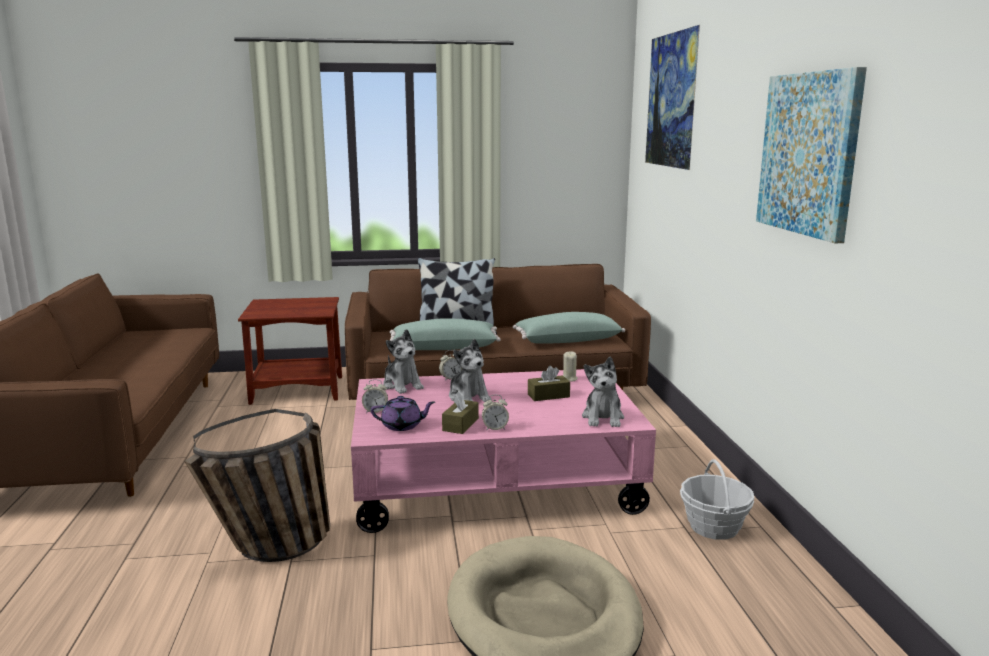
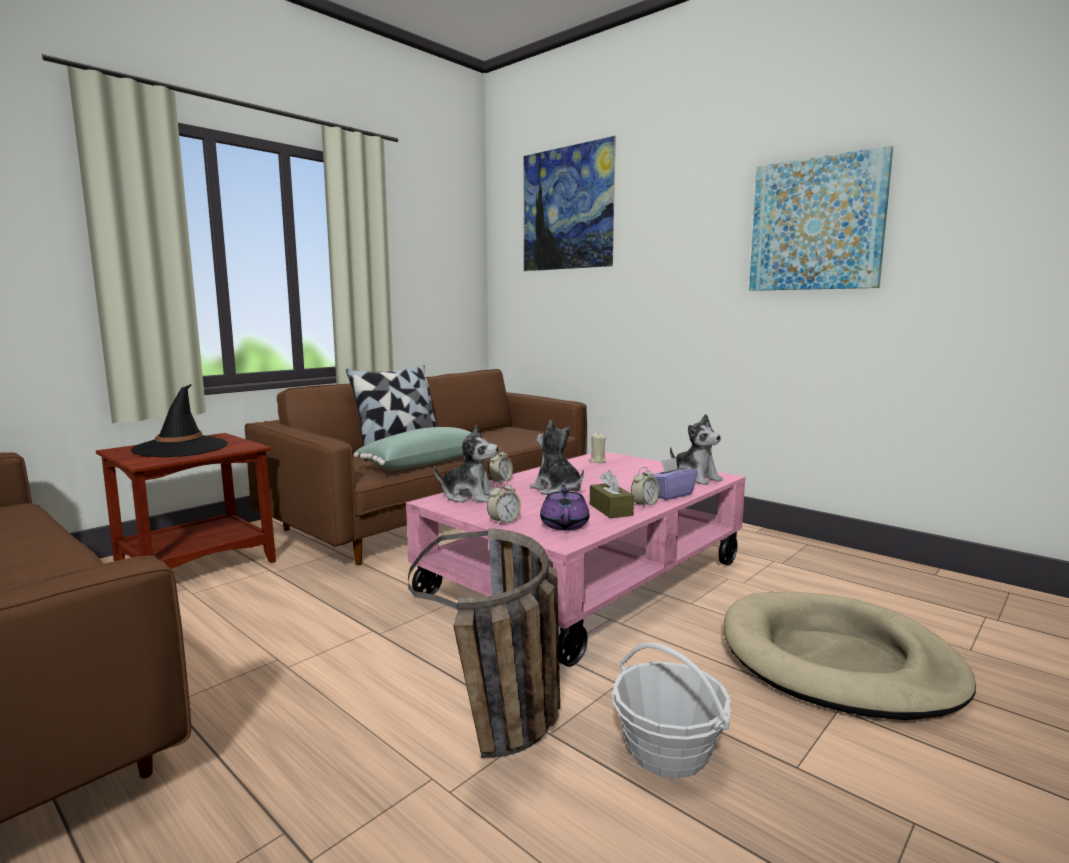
camera: 40 degrees left, 5 degrees down
(289, 306) = (181, 448): none -> black hat
(402, 426) = (564, 525): purple teapot -> purple teapot turned 45 degrees counterclockwise
(469, 397) = (557, 490): plush toy -> plush toy turned 150 degrees counterclockwise
(538, 426) = (670, 494): none -> purple tissue box
(548, 396) = (616, 474): brown tissue box -> none
(567, 340) = (517, 440): green pillow -> none
(714, 527) = (788, 554): basket -> basket (668, 751)

